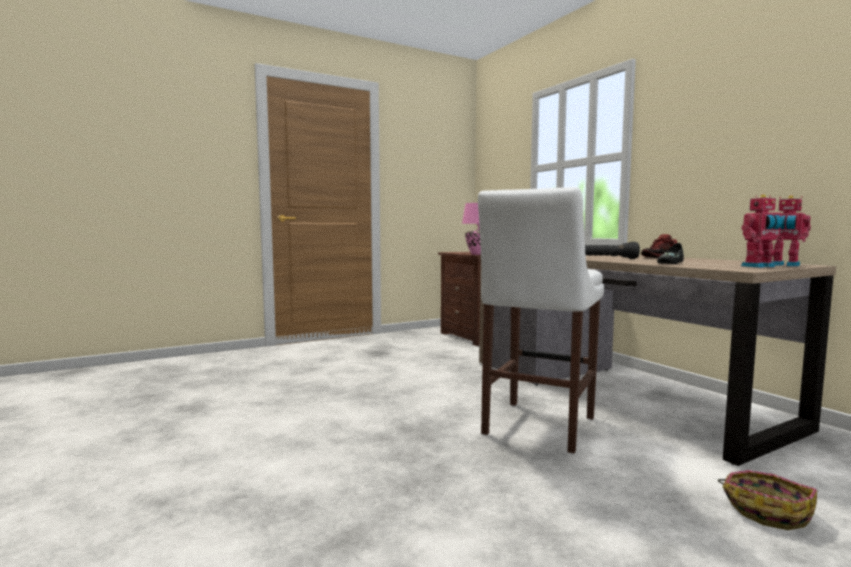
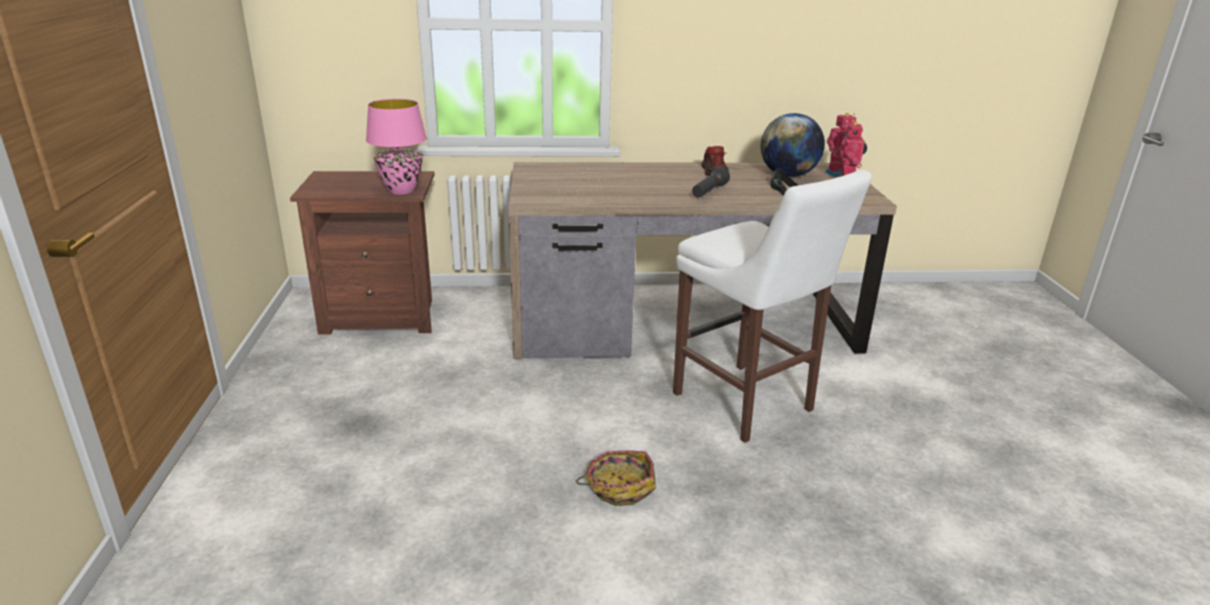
camera: 65 degrees left, 20 degrees up
(721, 262) = (788, 175): none -> globe
(766, 510) = (925, 377): basket -> basket (619, 487)

